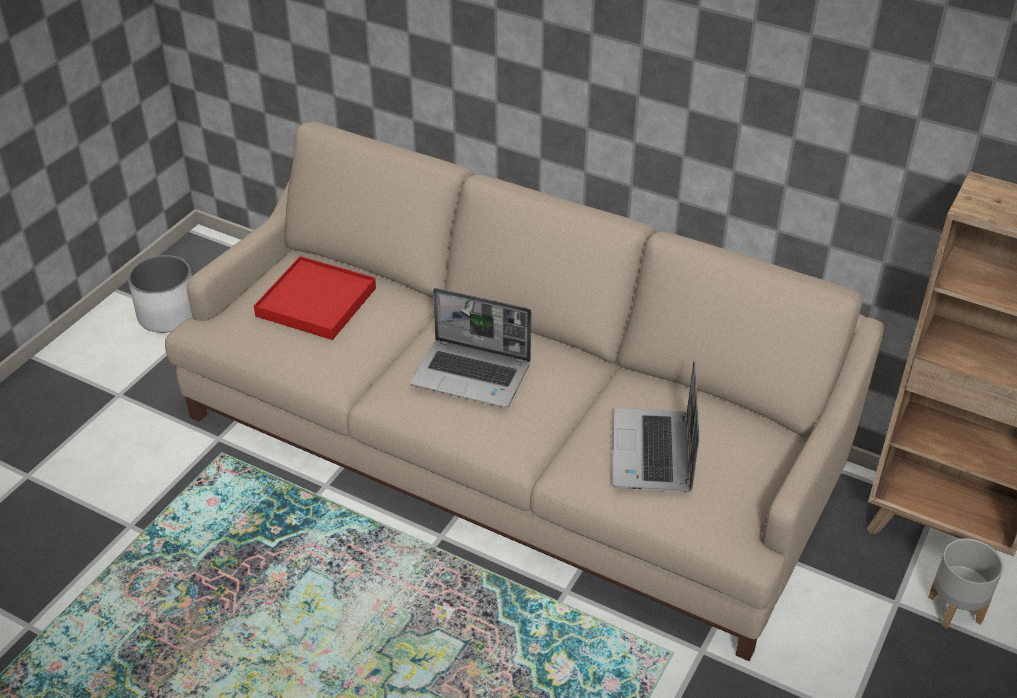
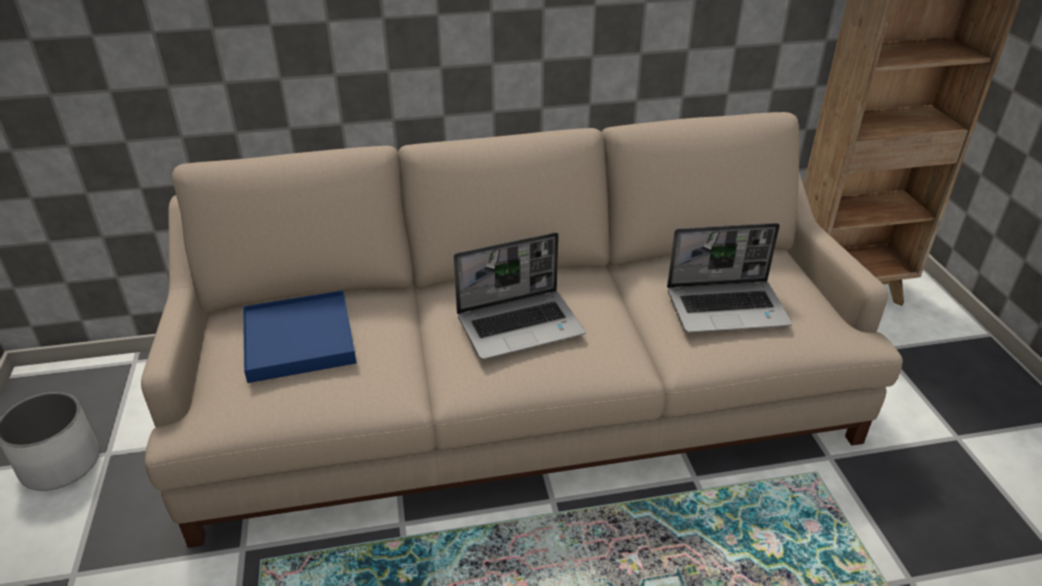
camera: 40 degrees left, 5 degrees down
(316, 302) = (299, 340): red tray -> blue tray
(654, 453) = (728, 308): laptop -> laptop turned 60 degrees counterclockwise
(956, 609) = (913, 332): grey planter -> none

